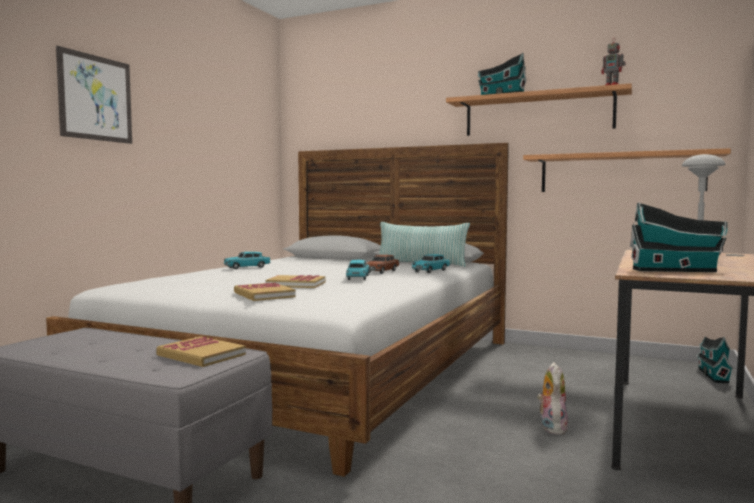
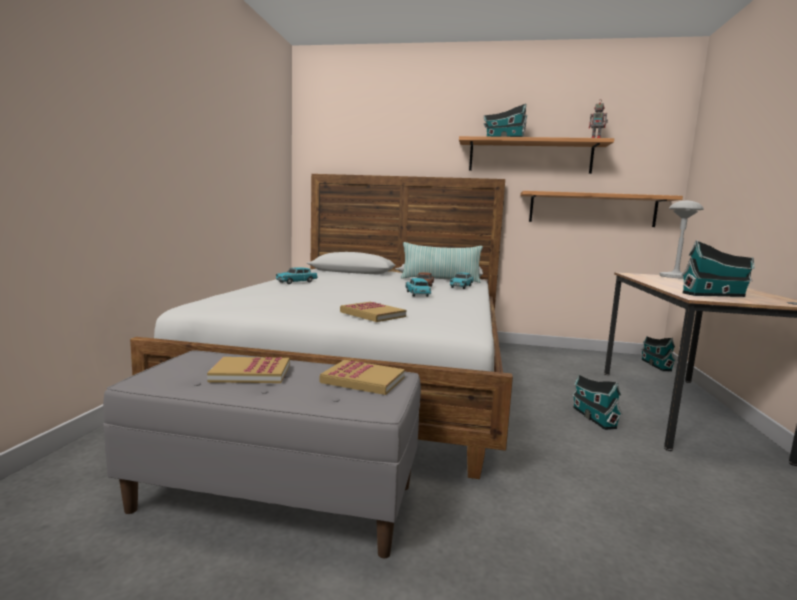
camera: 15 degrees left, 5 degrees up
(95, 98) = (154, 105): picture -> none
(296, 284) = (377, 302): book -> book (251, 373)
(551, 427) = (592, 417): plush toy -> toy house

